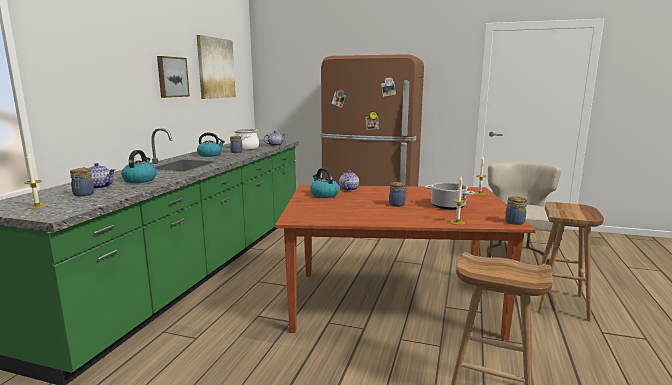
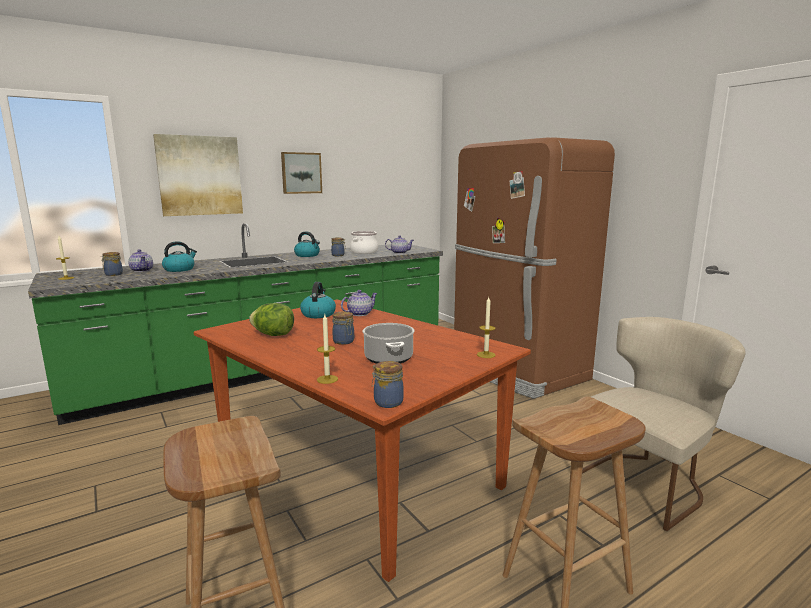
camera: 40 degrees right, 0 degrees up
(216, 68) = (372, 163): picture -> picture (200, 176)
(343, 211) = (273, 335): none -> lettuce

